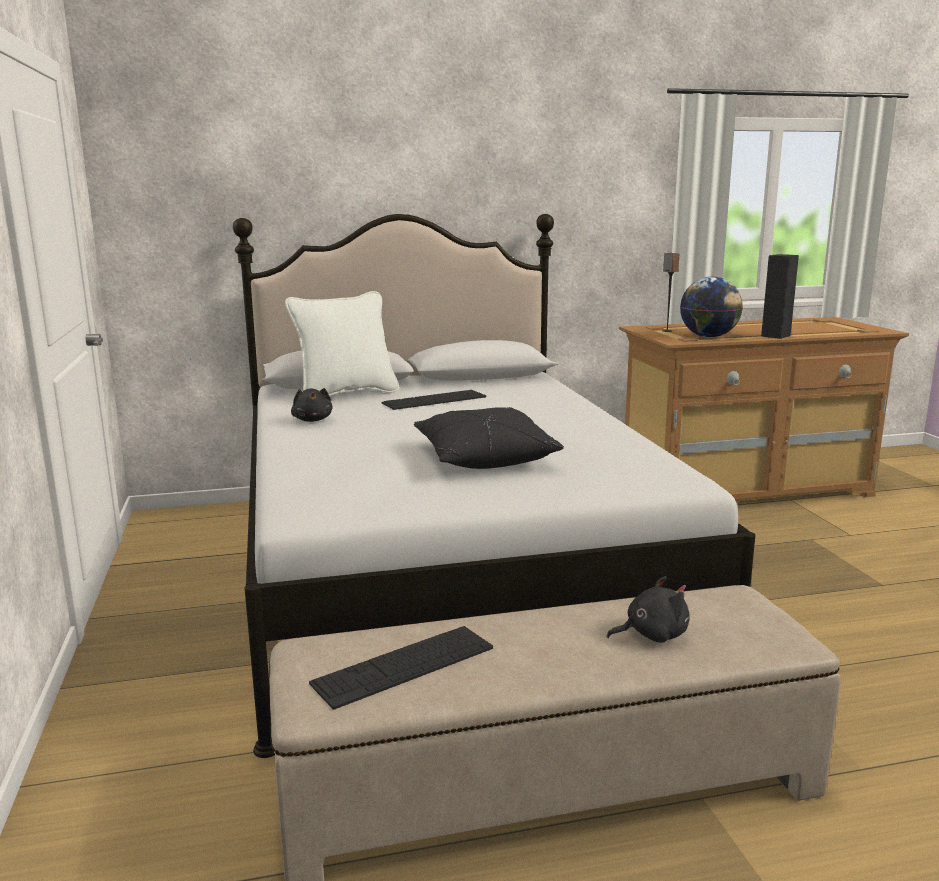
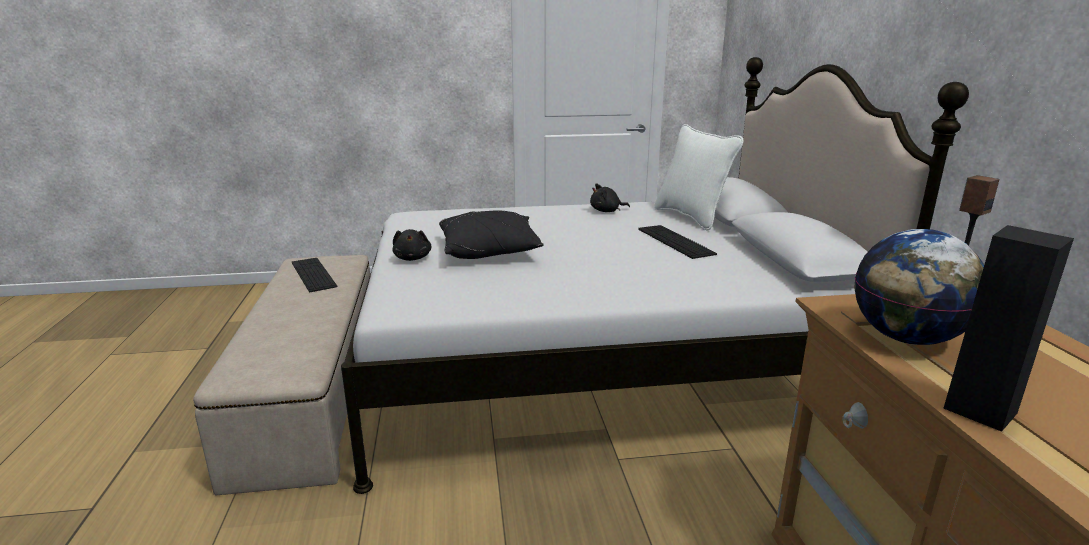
camera: 95 degrees right, 5 degrees up
(652, 635) = (280, 333): black plush toy -> black plush toy (412, 258)

